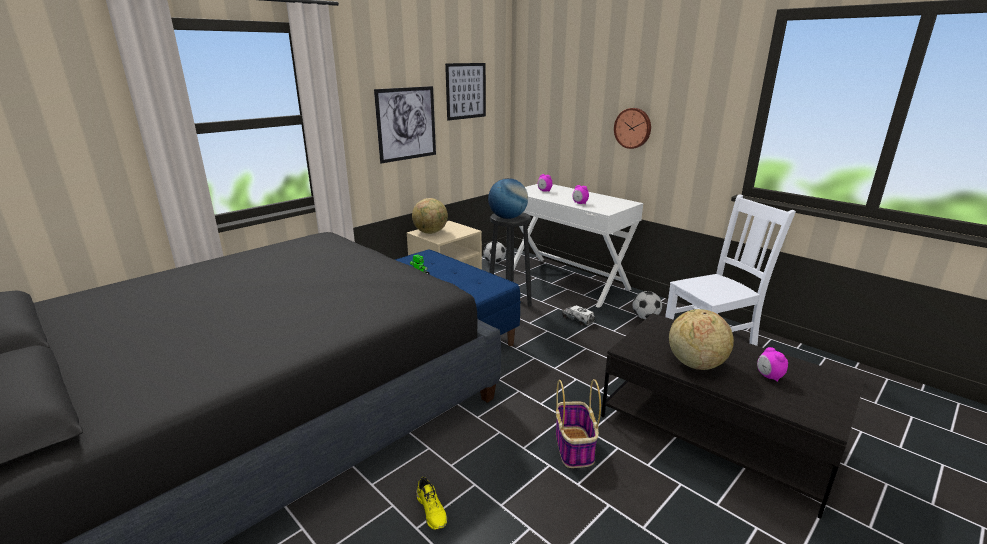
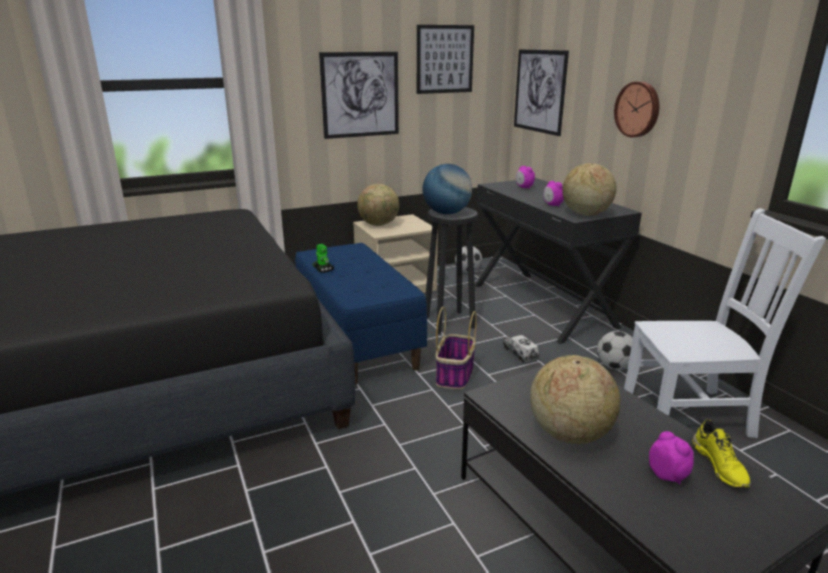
camera: 20 degrees right, 0 degrees up
(432, 510) = (188, 535): yellow shoe -> yellow shoe (720, 465)
(541, 114) = (539, 91): none -> picture
(567, 280) = (543, 305): white desk -> black desk
(574, 448) = (399, 508): basket -> basket (455, 375)
(609, 208) = (585, 214): none -> globe
(768, 376) = (667, 475): alarm clock -> alarm clock turned 150 degrees clockwise

